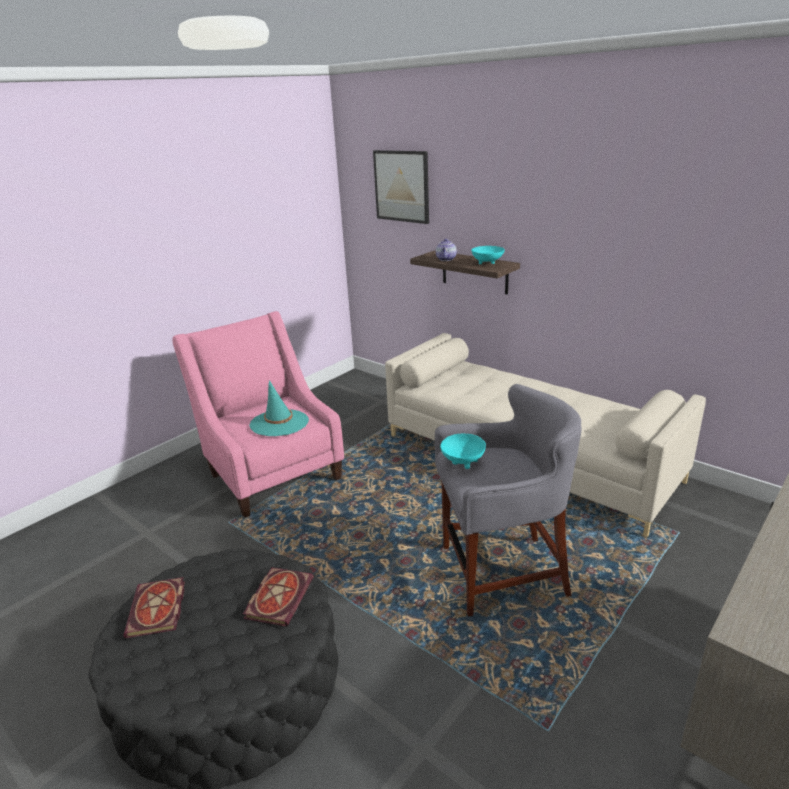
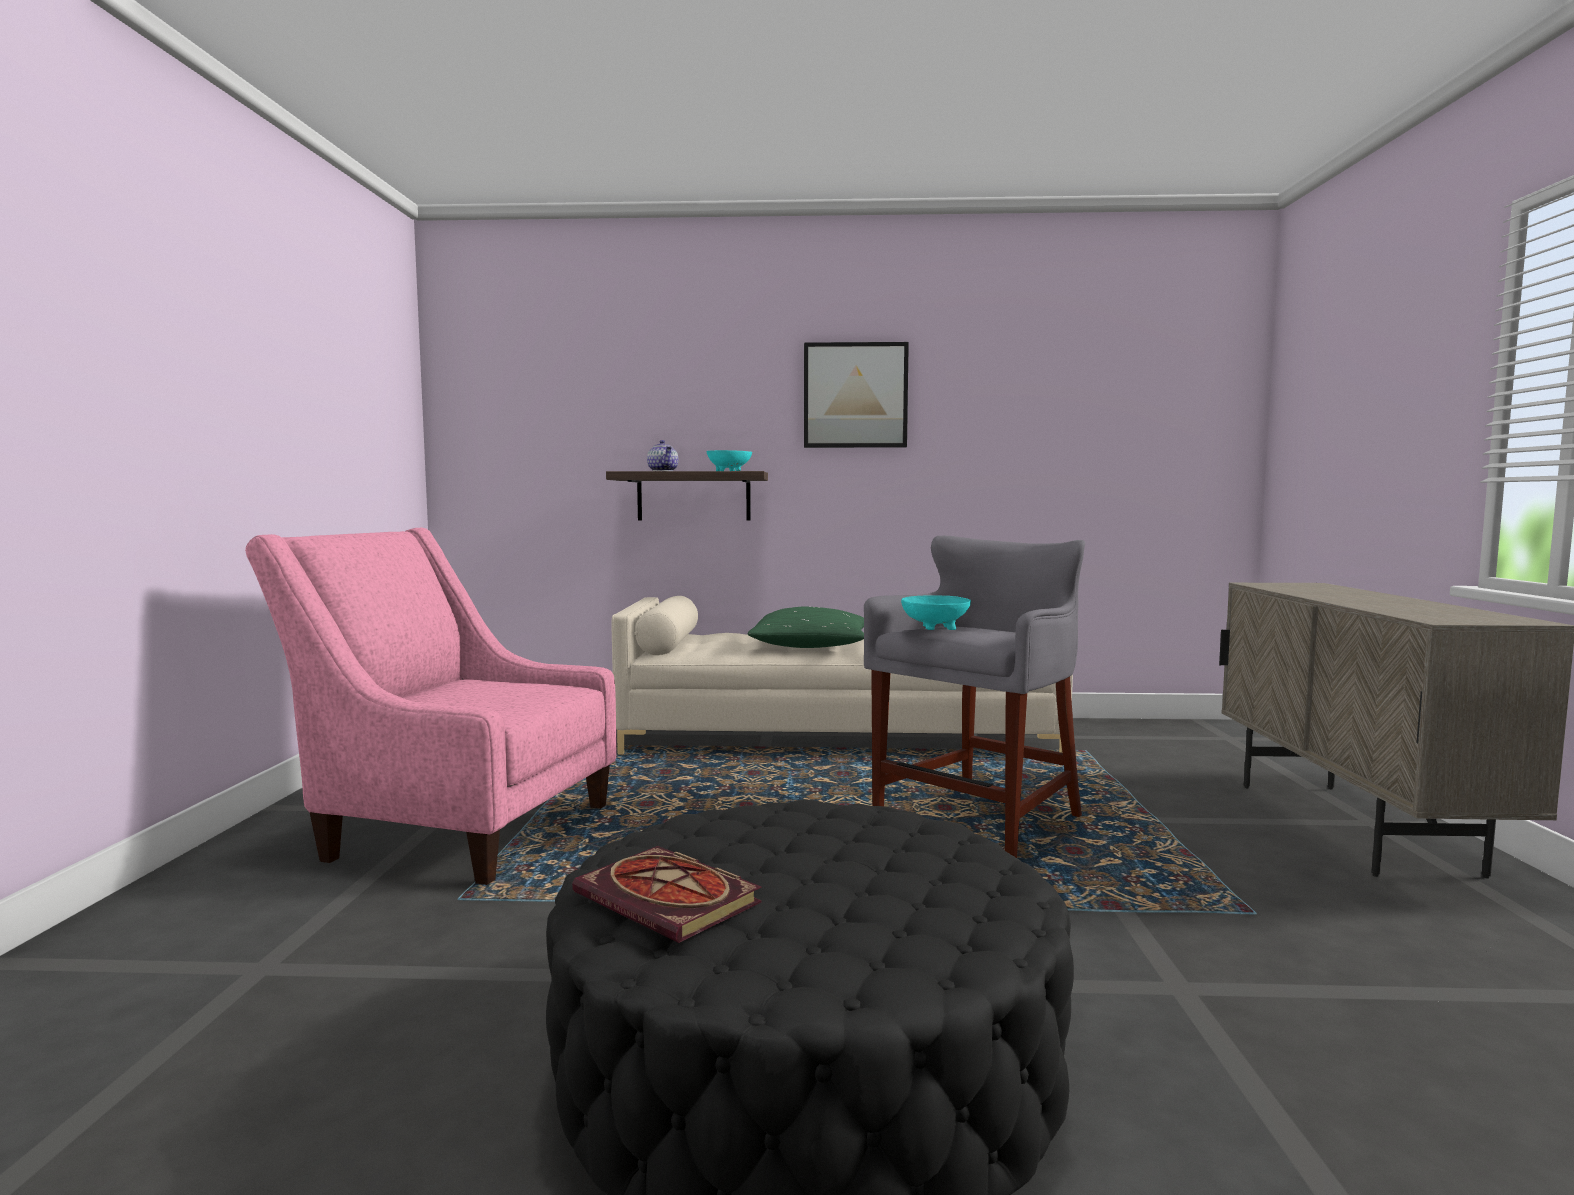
camera: 40 degrees left, 20 degrees down
(279, 423) = (509, 695): turquoise hat -> none
(279, 597) = (860, 825): book -> none
(402, 186) = (559, 381): picture -> picture (855, 395)
(505, 401) = (810, 646): none -> green pillow

